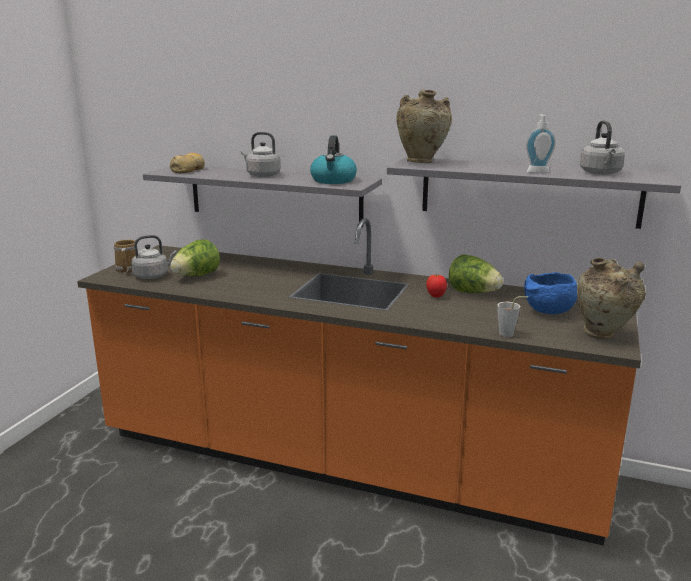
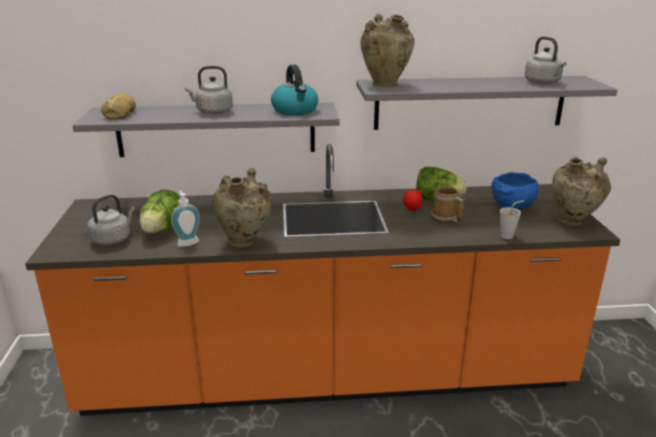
camera: 25 degrees left, 5 degrees up
(127, 269) = (73, 237): mug -> mug (445, 219)
(250, 295) = (245, 242): none -> beige vase
(537, 171) = (496, 86): soap dispenser -> soap dispenser (187, 242)

